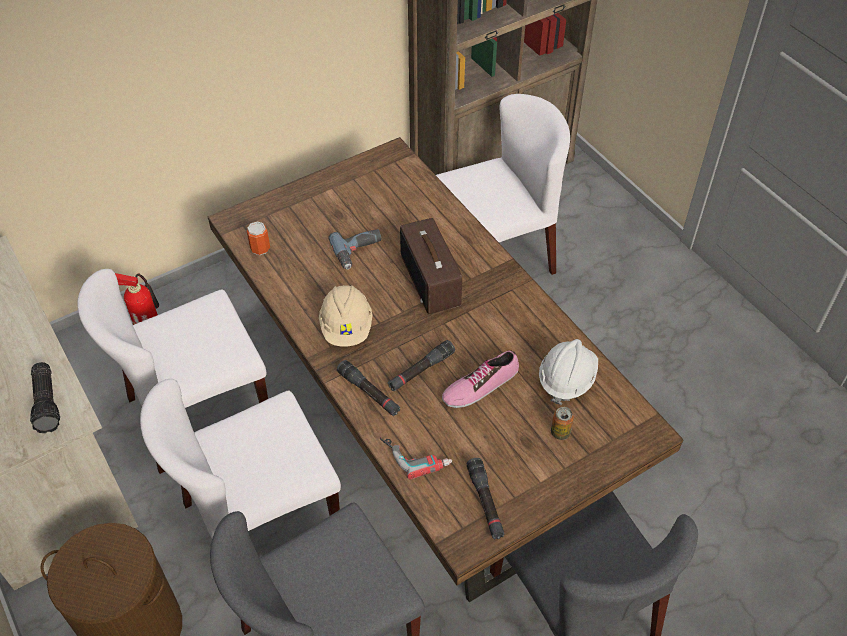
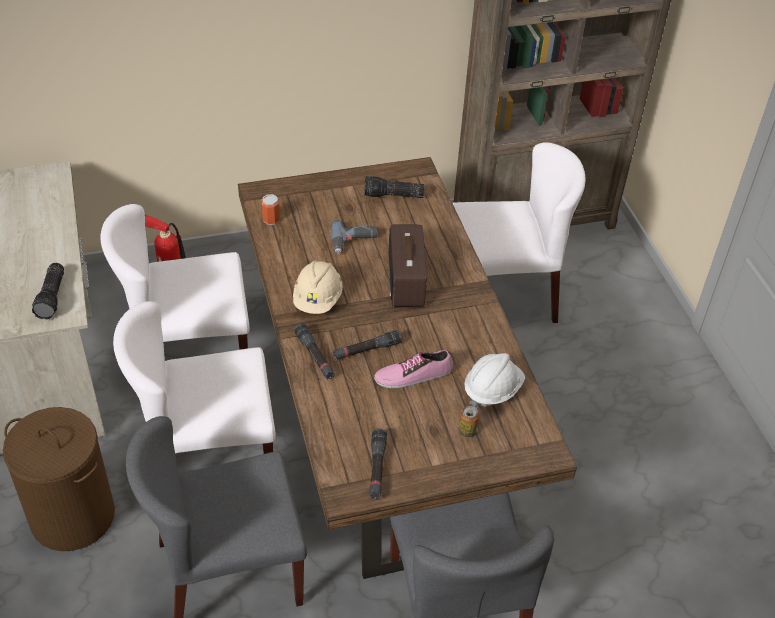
camera: 15 degrees right, 5 degrees down
(378, 190) = (393, 196): none -> flashlight
(416, 453) = (334, 414): power drill -> none

